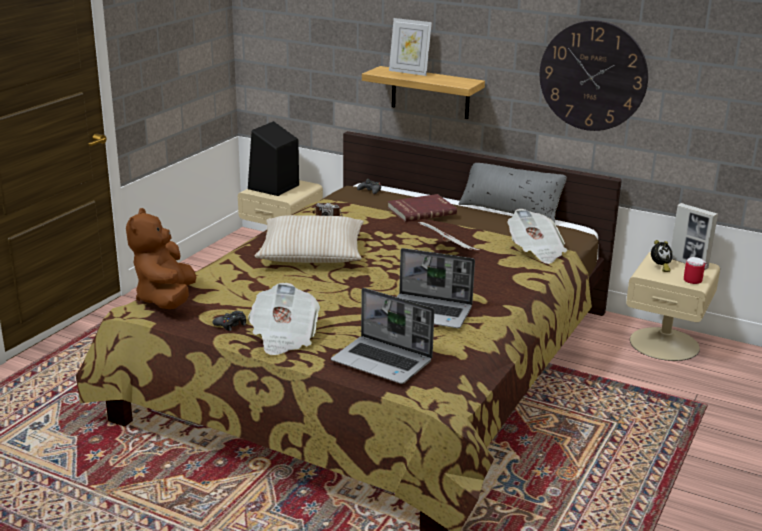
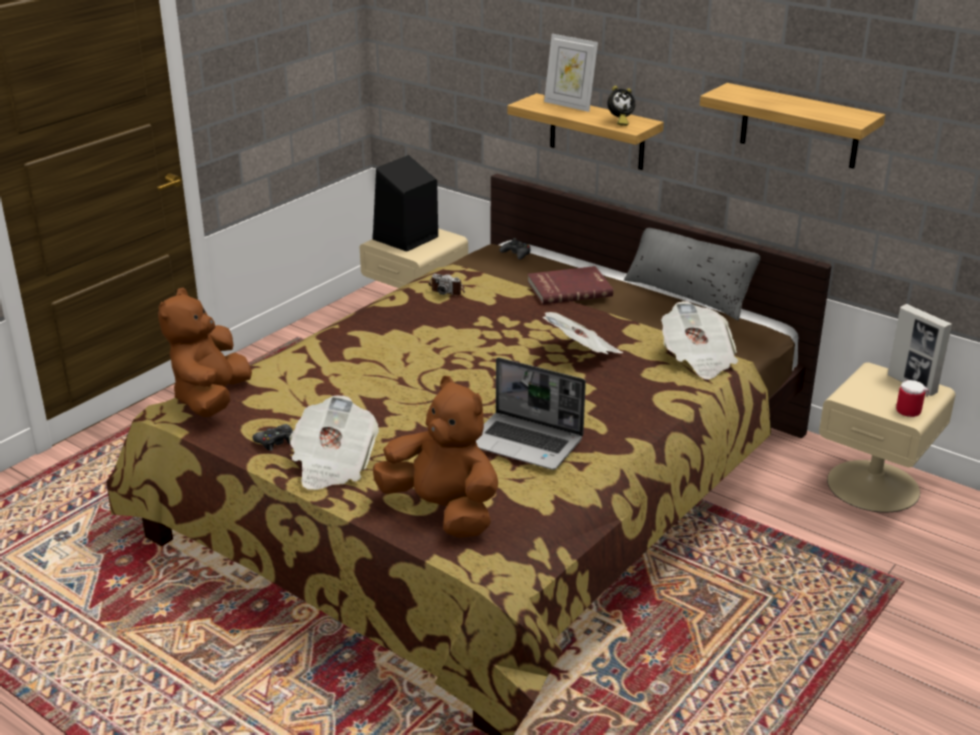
camera: 10 degrees right, 5 degrees up
(311, 253) = (408, 344): beige pillow -> none
(383, 362) = (443, 511): laptop -> brown plush toy
(593, 76) = (799, 126): wall clock -> shelf
(660, 267) = (869, 388): alarm clock -> alarm clock (619, 121)

